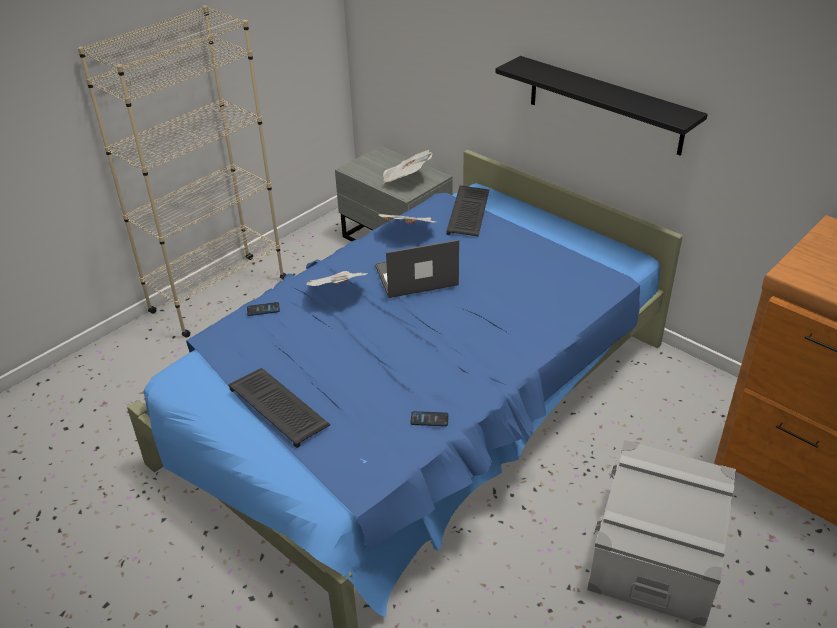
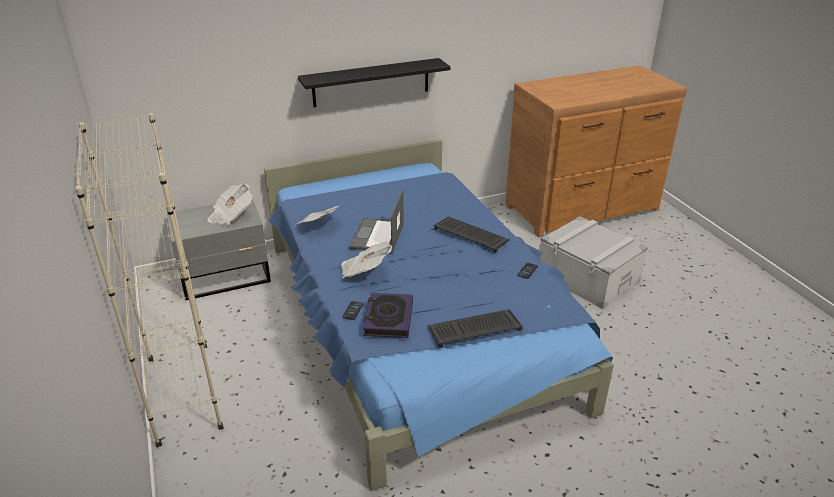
camera: 65 degrees left, 5 degrees down
(260, 337) = (388, 319): none -> book
(469, 213) = (323, 198): keyboard -> keyboard (472, 235)

